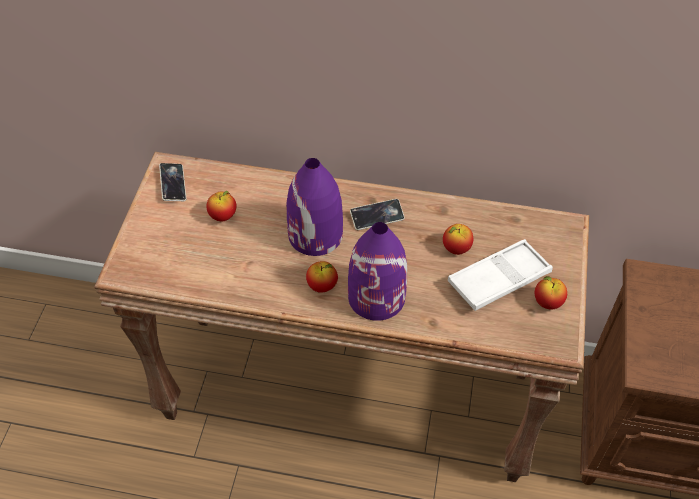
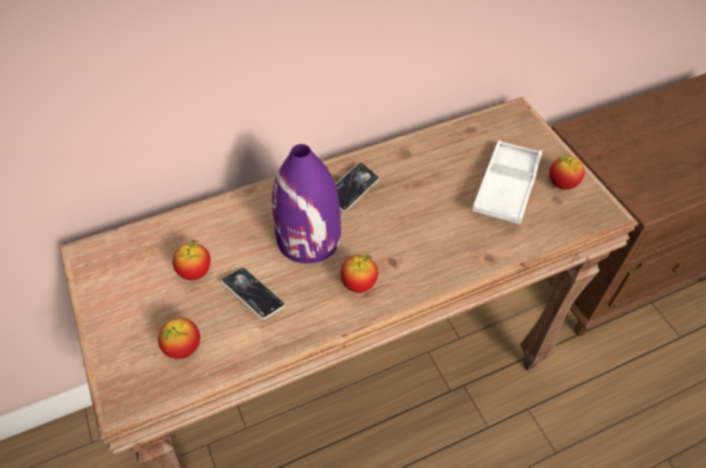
camera: 35 degrees left, 0 degrees up
(173, 184) = (110, 269): phone -> phone (253, 295)
(377, 297) = (419, 263): purple vase -> none
(456, 248) = (447, 180): apple -> apple (183, 348)

